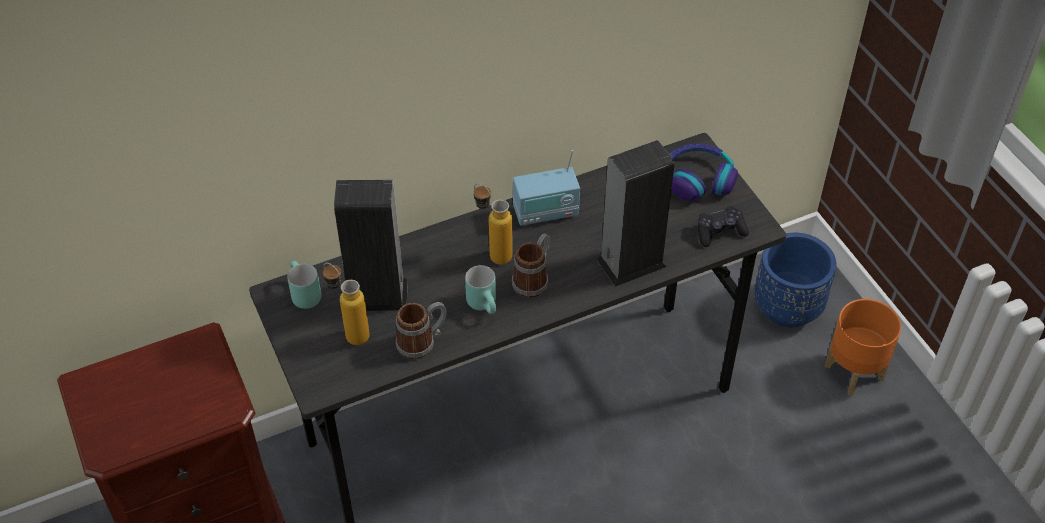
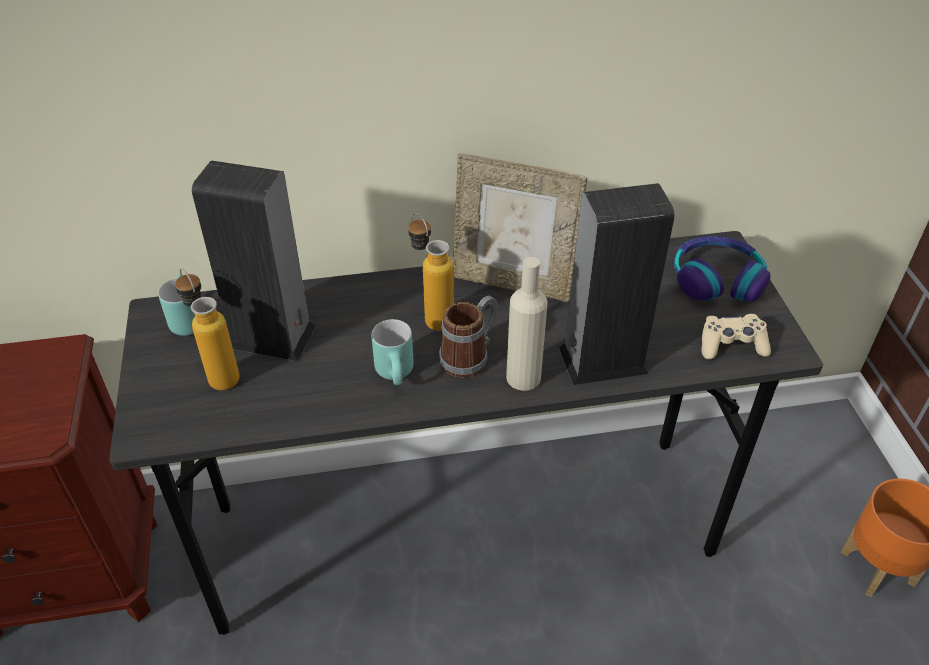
camera: 15 degrees right, 5 degrees down
(422, 342) = (299, 403): mug -> none
(546, 213) = (513, 283): radio -> picture frame
(578, 288) = (523, 377): none -> beige bottle
(720, 232) = (731, 345): black game controller -> beige game controller
(787, 308) = (805, 474): blue planter -> none

